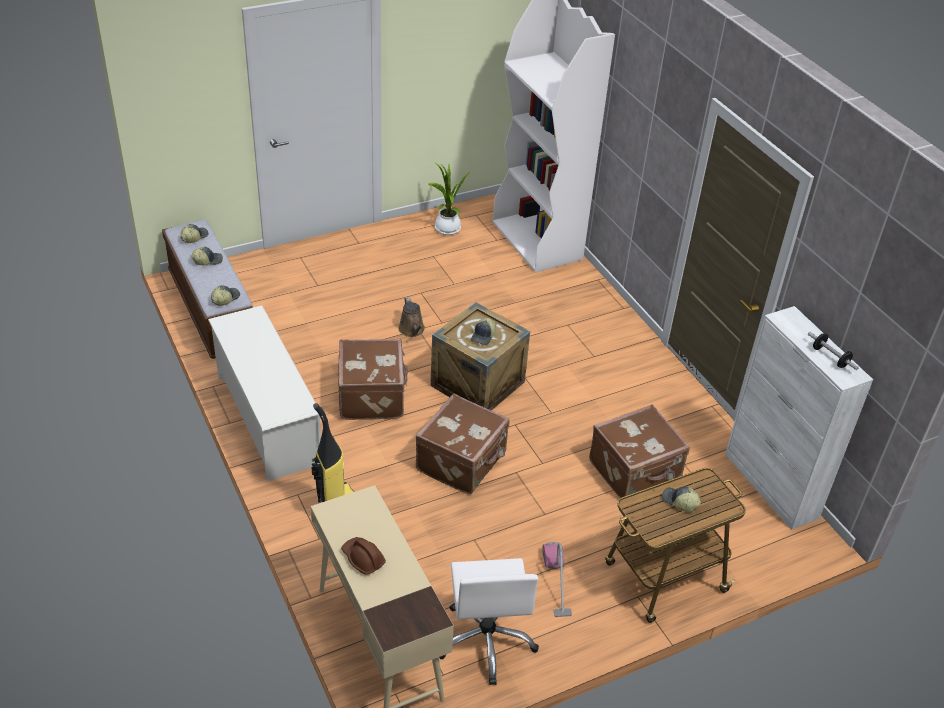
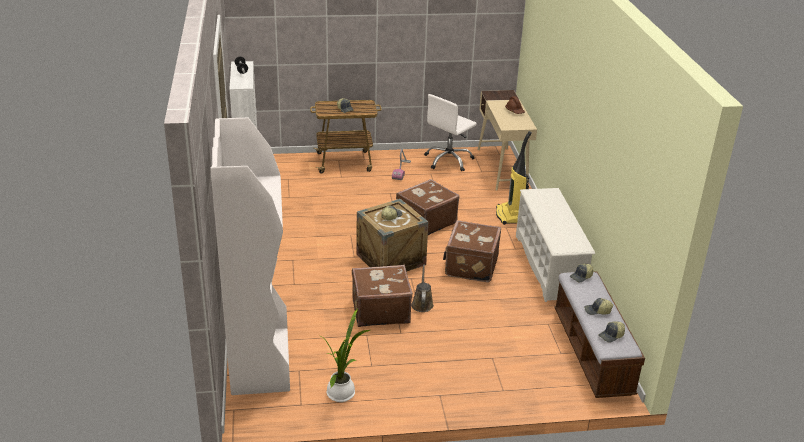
camera: 160 degrees left, 10 degrees down
(487, 640) = (448, 160): white office chair -> white office chair turned 150 degrees counterclockwise
(635, 471) = (321, 199): brown suitcase -> brown suitcase (380, 310)

